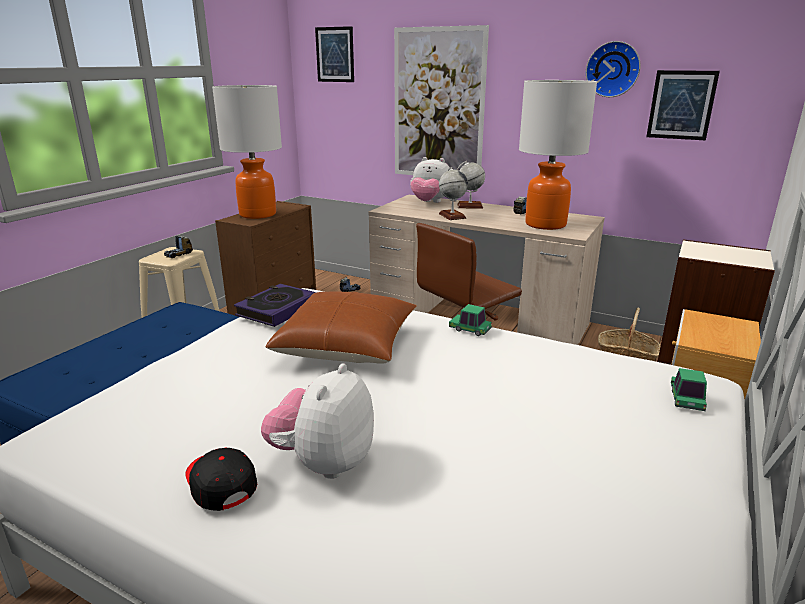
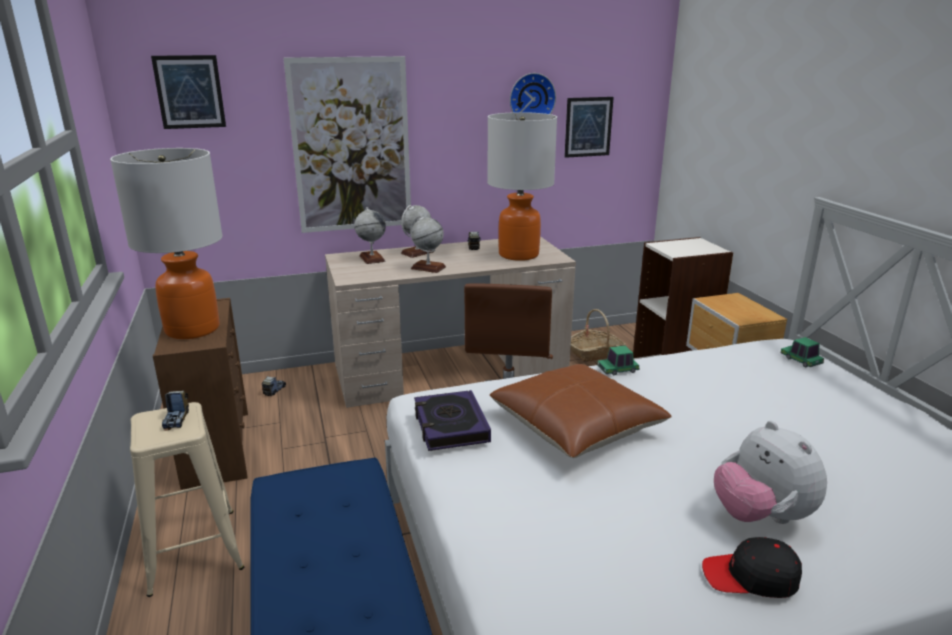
camera: 45 degrees left, 0 degrees up
(430, 202) = (372, 258): plush toy -> globe

